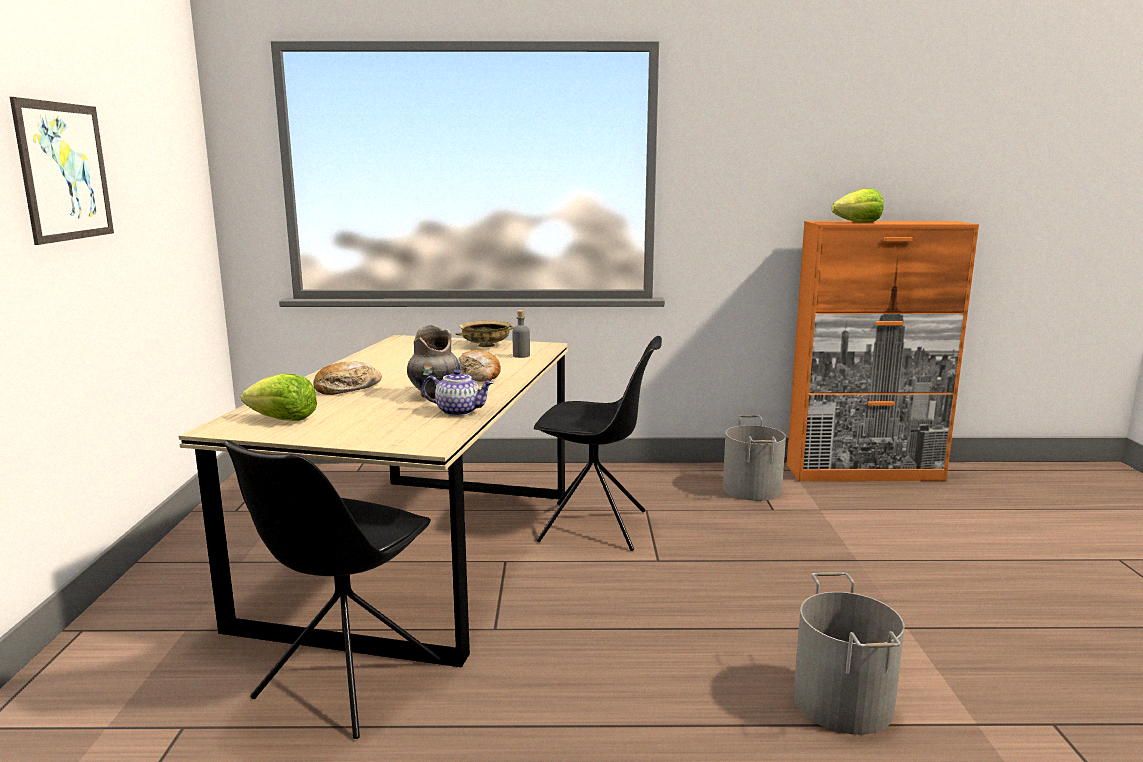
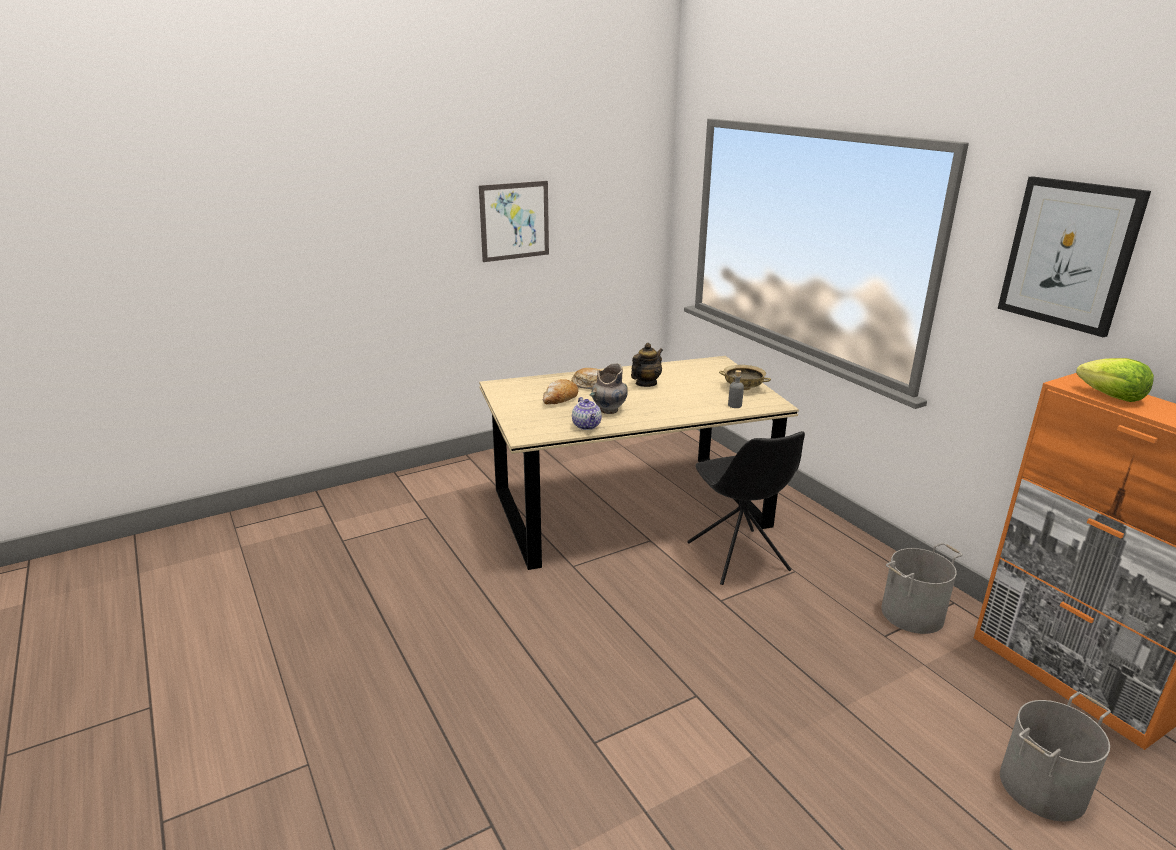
camera: 60 degrees right, 10 degrees up
(283, 419) = (523, 392): lettuce -> none
(347, 682) = (488, 542): black chair -> none
(396, 369) = (645, 383): none -> teapot
(479, 376) = (665, 409): bread -> bread (560, 399)
(773, 126) = (1069, 254): none -> picture
(844, 702) = (617, 733): grey bucket -> grey bucket (1043, 788)

